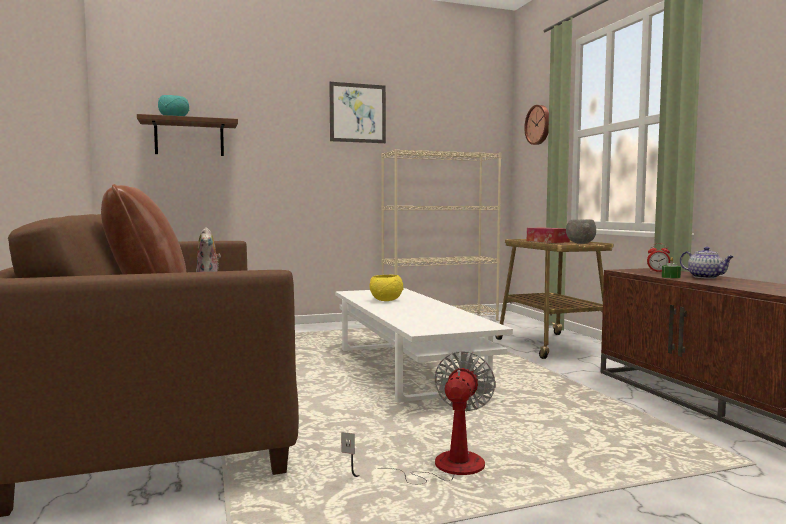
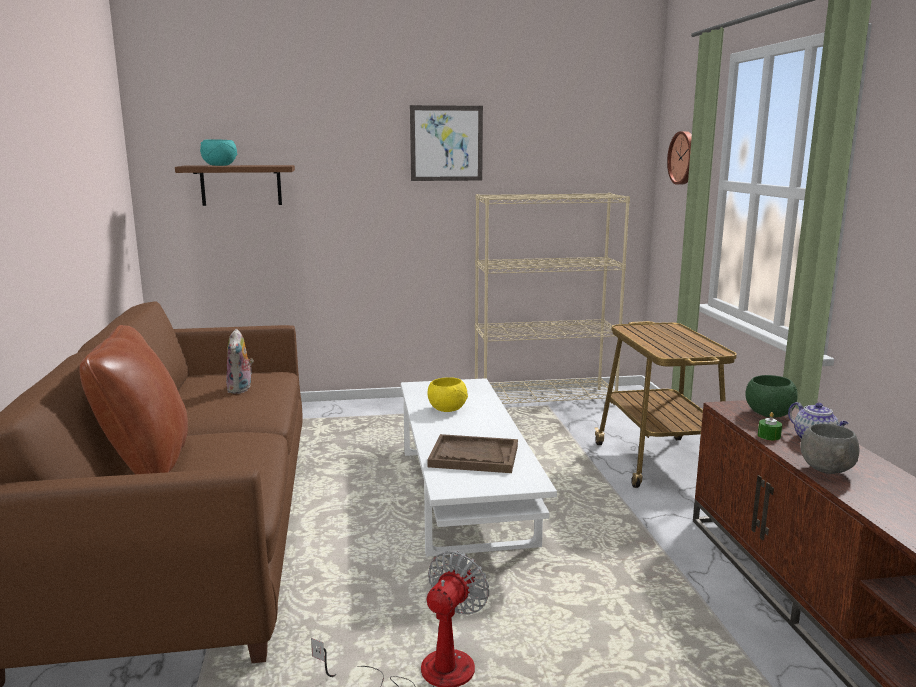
camera: 10 degrees right, 10 degrees up
(429, 317) = (473, 456): none -> brown tray
(547, 241) = (660, 336): tissue box -> none
(580, 243) = (695, 349): grey bowl -> grey bowl (826, 471)
(658, 271) = (769, 413): alarm clock -> green bowl

